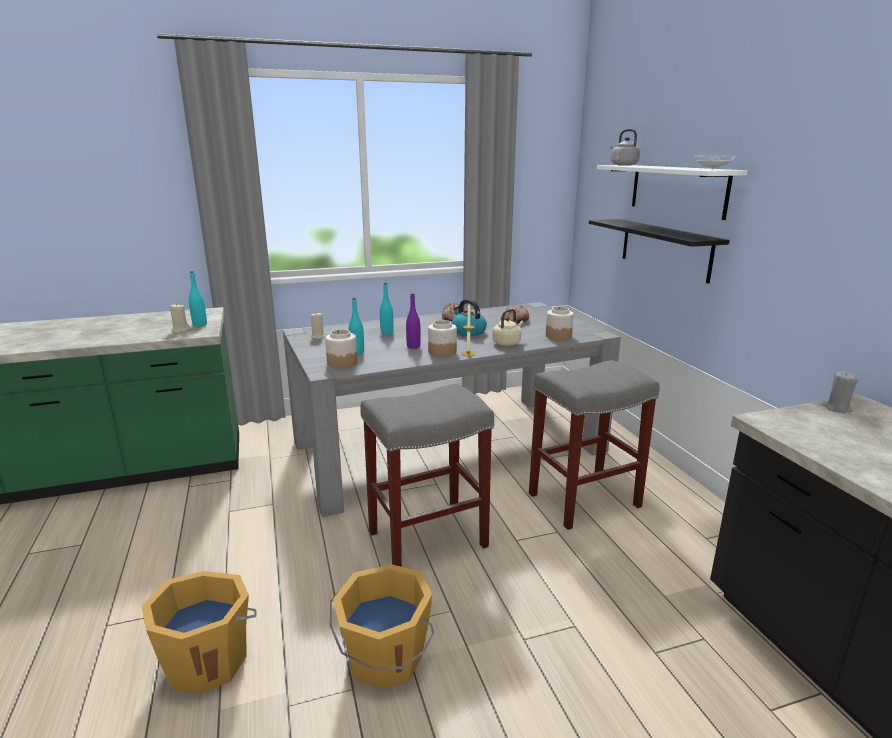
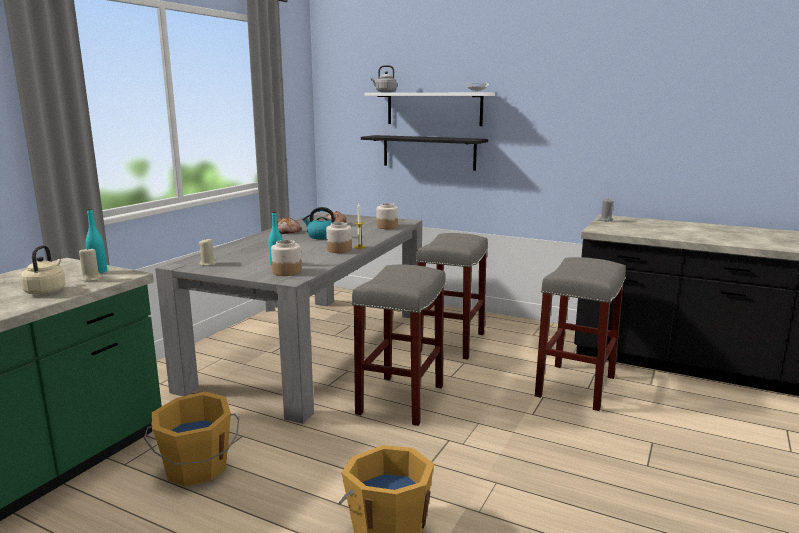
camera: 45 degrees left, 5 degrees down
(384, 659) = (487, 461): orange bucket -> orange bucket (196, 468)
(387, 332) = (260, 249): turquoise bottle -> none
(413, 346) = (309, 252): purple bottle -> none
(507, 343) = (367, 236): beige kettle -> beige kettle (46, 291)
(643, 638) = (575, 385): none -> grey stool

